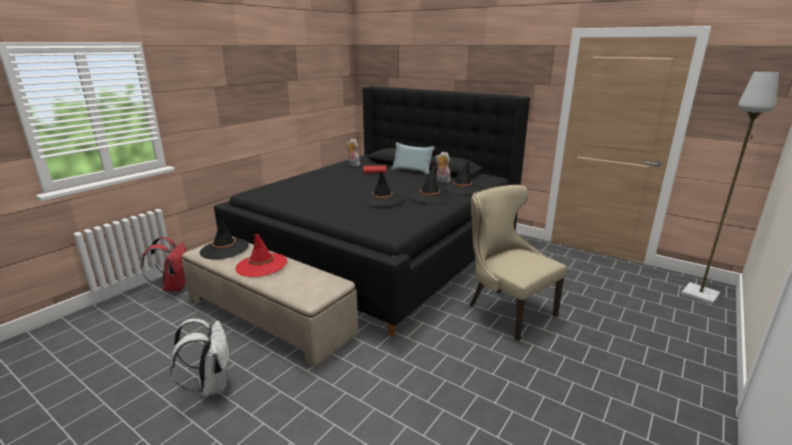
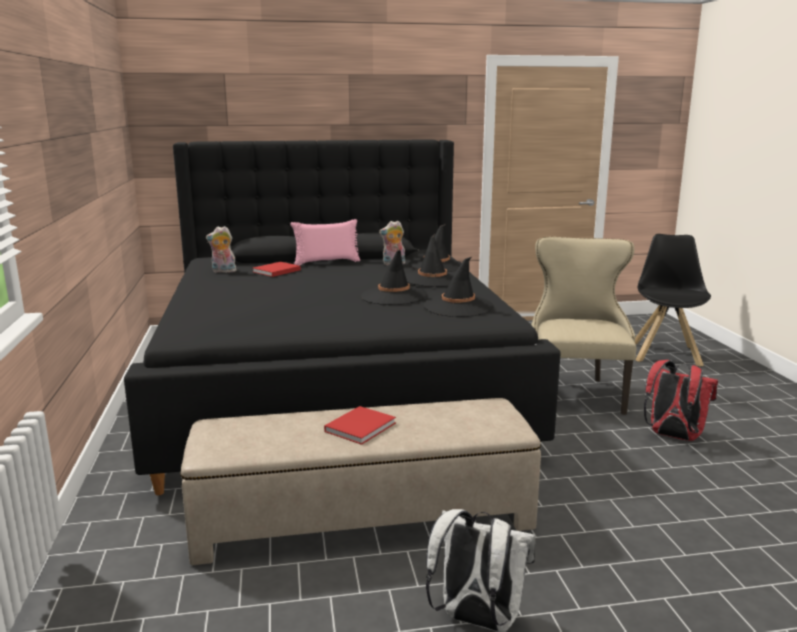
camera: 45 degrees left, 5 degrees down
(174, 287) = (112, 567): red backpack -> red backpack (672, 436)
(224, 249) = (250, 434): black hat -> black hat (458, 306)
(261, 265) = (361, 426): red hat -> red book
(412, 171) = (326, 262): blue pillow -> pink pillow
(507, 310) = (576, 393): beige chair -> beige chair turned 90 degrees clockwise
(650, 316) = (665, 353): none -> black chair
(700, 294) = (660, 326): grey floor lamp -> none

